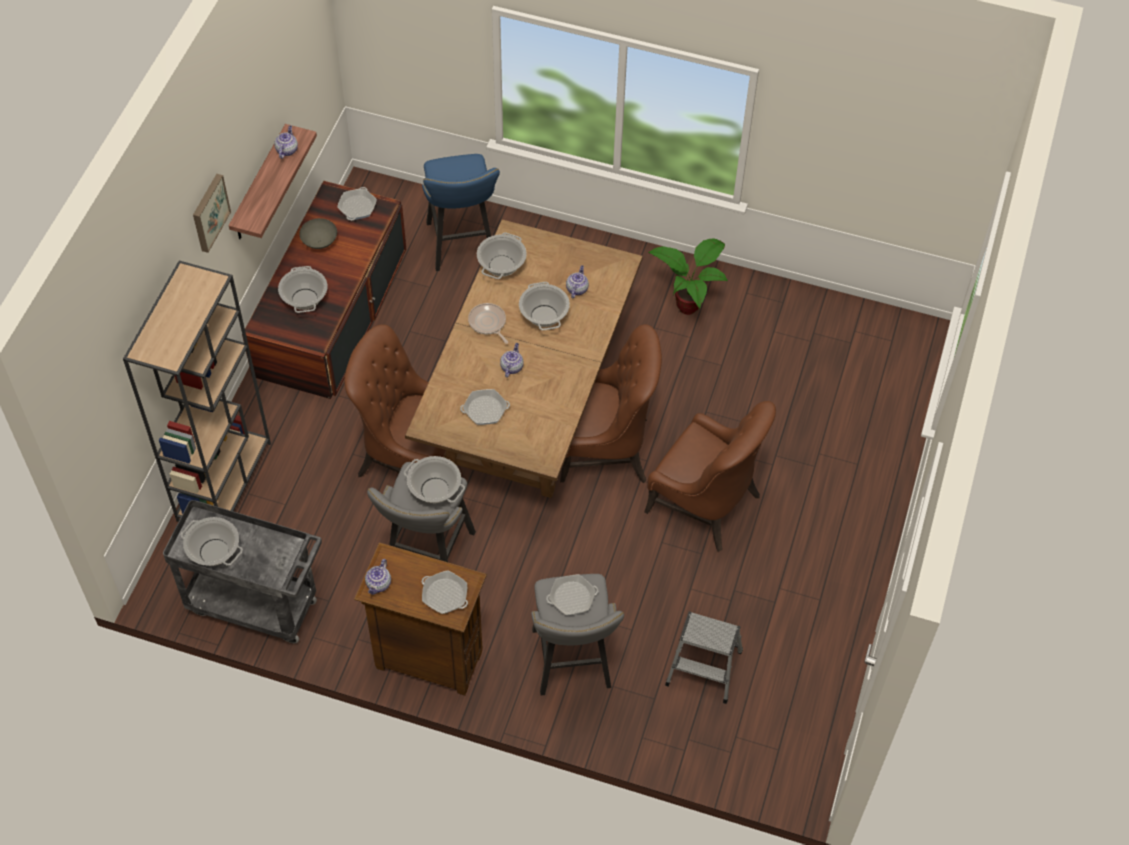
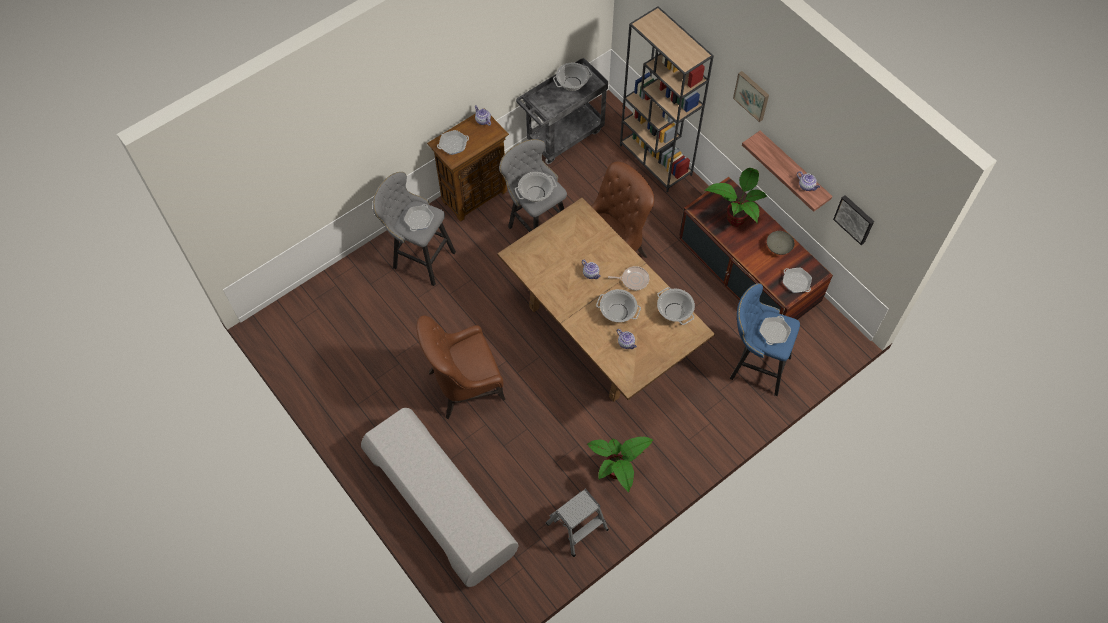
camera: 125 degrees right, 5 degrees up
(301, 97) = (854, 219): none -> picture
(304, 299) = (735, 218): cooking pot -> potted plant
(485, 410) = (570, 244): frying pan -> frying pan (774, 332)
(605, 448) = (542, 356): brown chair -> none
(704, 667) = (367, 318): grey step ladder -> grey step ladder (576, 526)
(856, 443) = (439, 502): none -> grey bench

